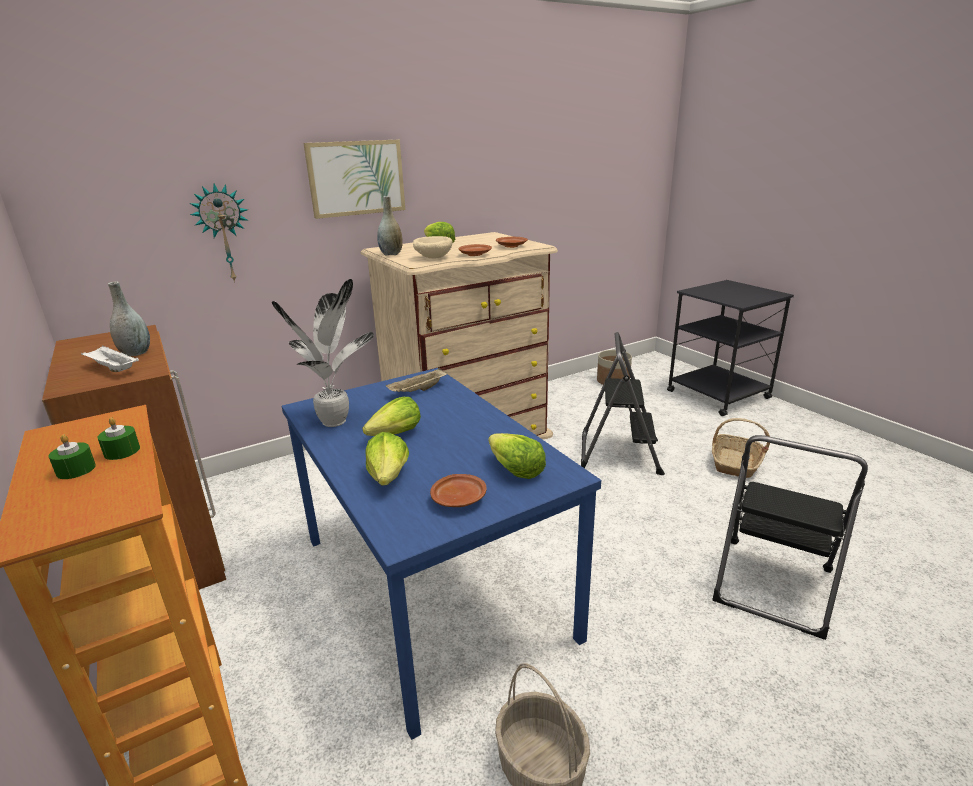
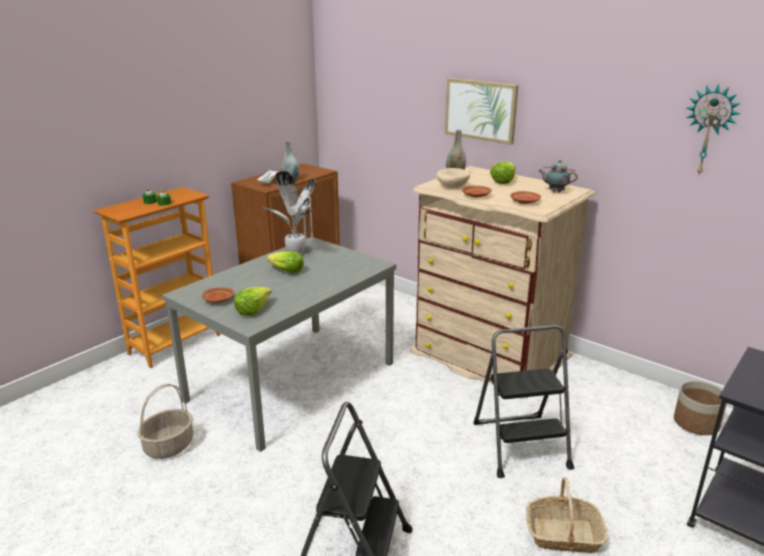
camera: 70 degrees right, 0 degrees up
(223, 233) = (395, 129): wall clock -> wall clock (709, 130)
(388, 476) = (238, 279): lettuce -> none
(418, 391) = (350, 265): beige tray -> none
(435, 586) = (292, 382): blue dining table -> grey dining table
(490, 238) = (555, 191): none -> teapot

